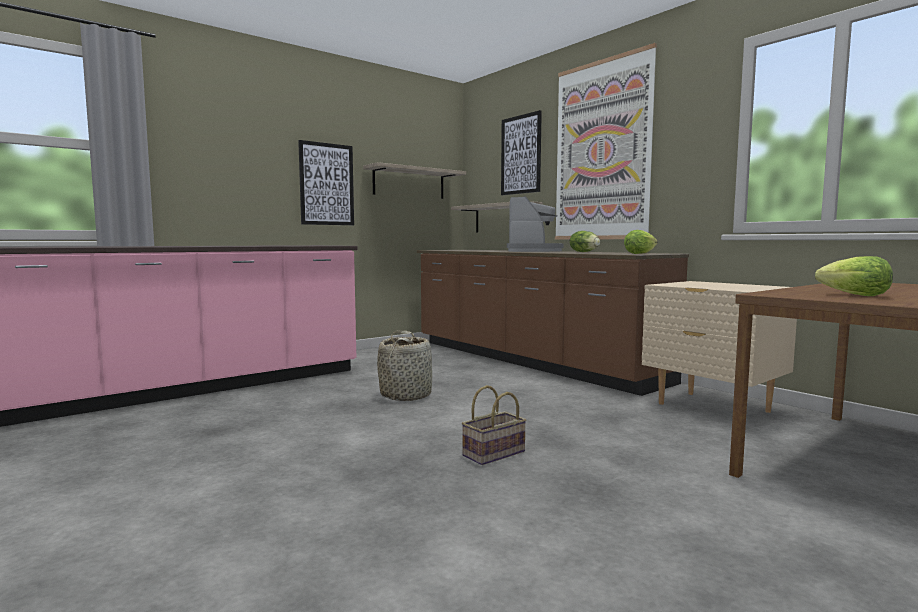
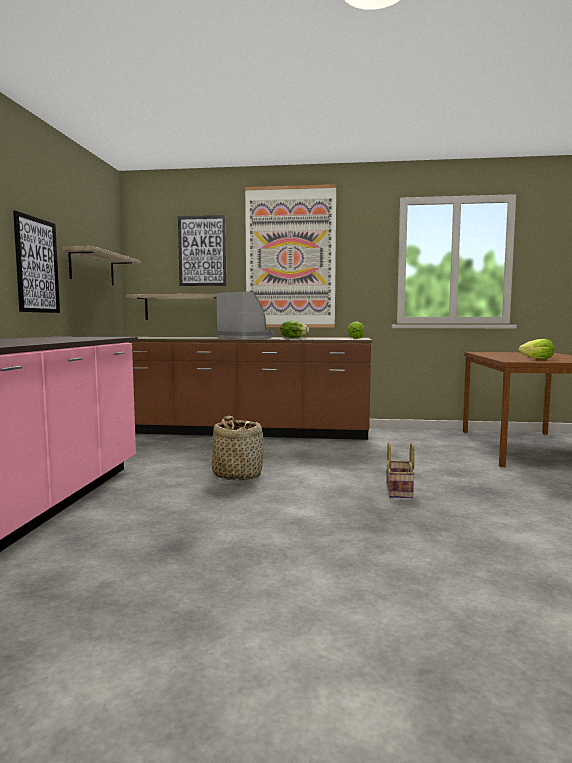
camera: 45 degrees left, 0 degrees up
(712, 408) = (414, 438): beige nightstand -> none

